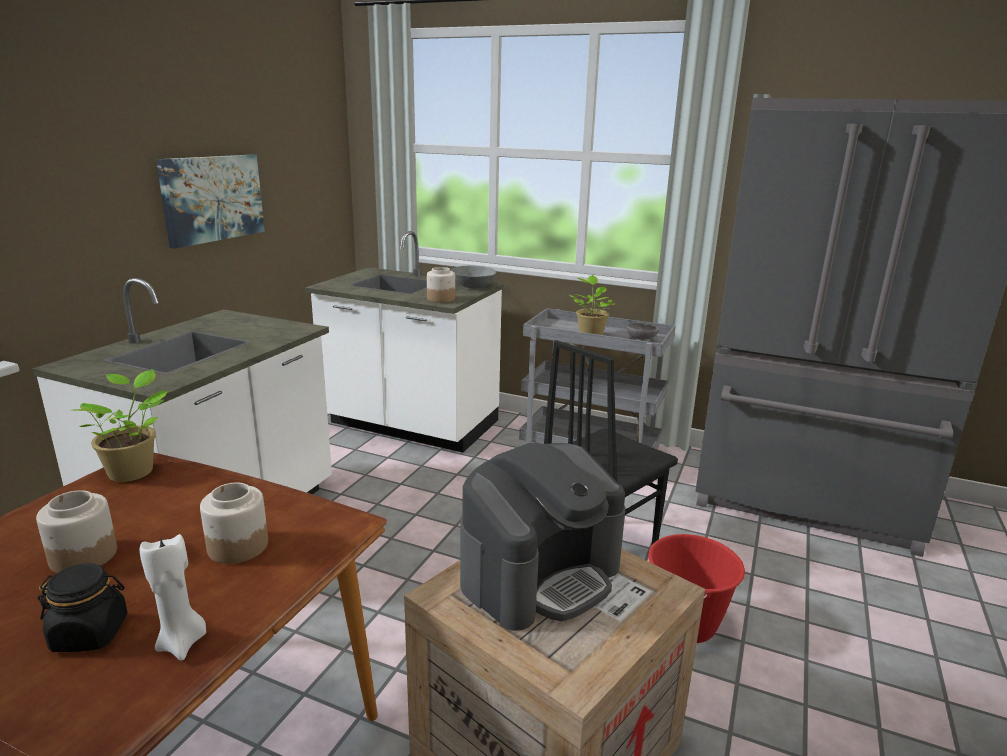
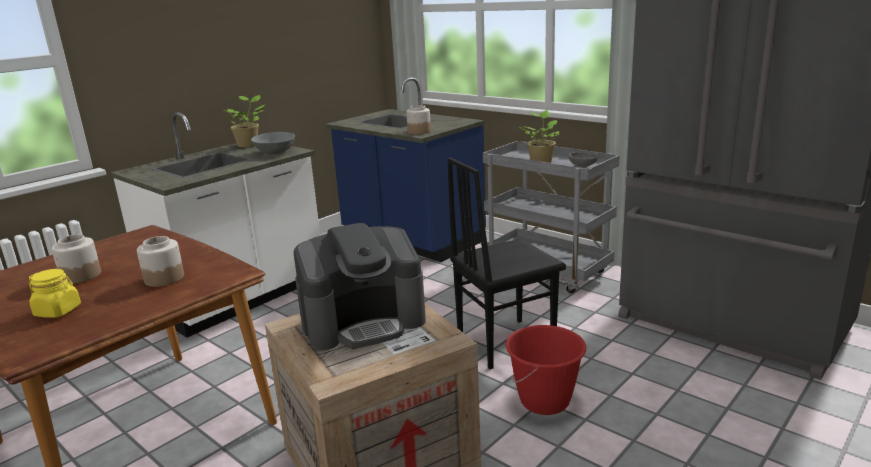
camera: 20 degrees right, 0 degrees up
(90, 634) = (58, 311): black jar -> yellow jar
(133, 471) = (139, 235): potted plant -> potted plant (249, 144)
(182, 643) = (98, 320): white candle -> none
(212, 198) = (252, 56): picture -> none
(410, 424) = (411, 239): white counter -> blue counter
(473, 286) = (456, 122): grey bowl -> grey bowl (274, 152)

